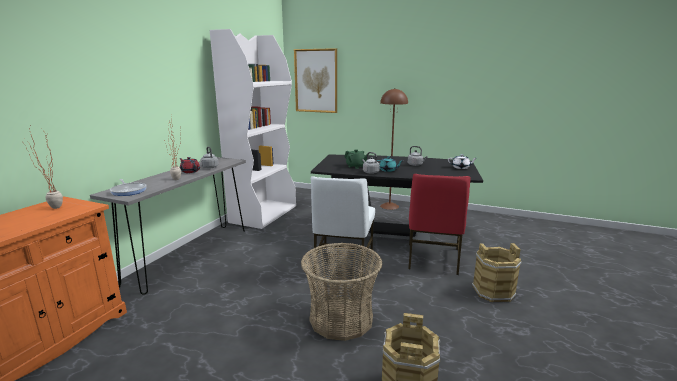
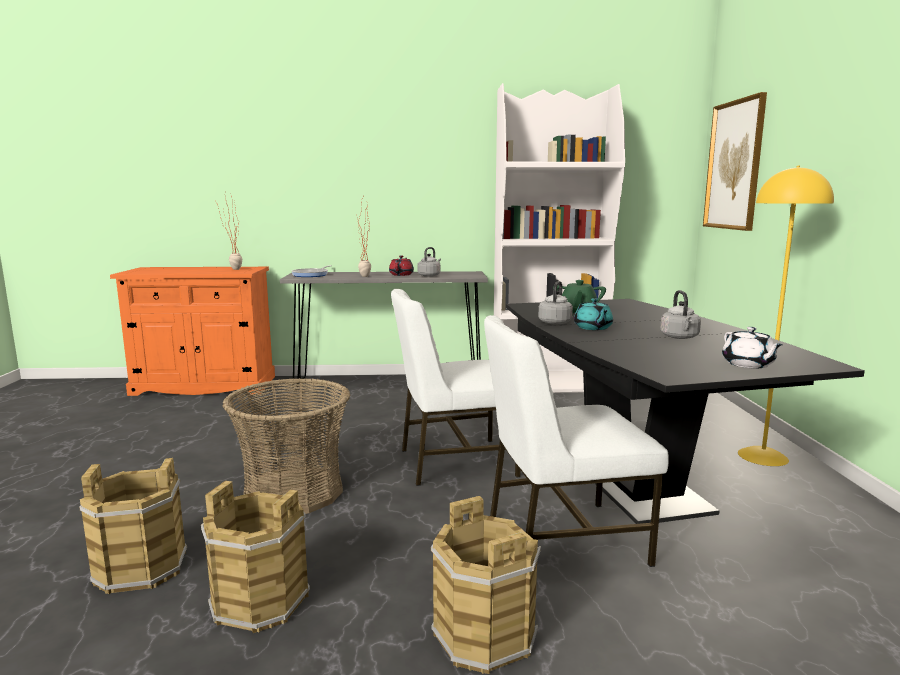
camera: 65 degrees right, 5 degrees down
(389, 206) = (762, 456): brown floor lamp -> yellow floor lamp
(432, 259) = (562, 539): red chair -> white chair
(458, 344) = (259, 601): none -> brown bucket

